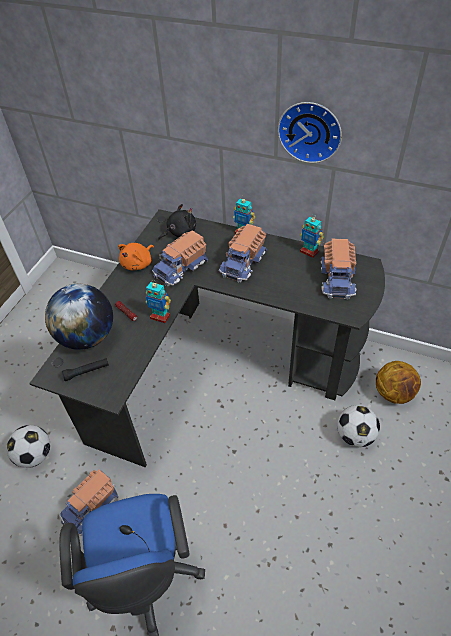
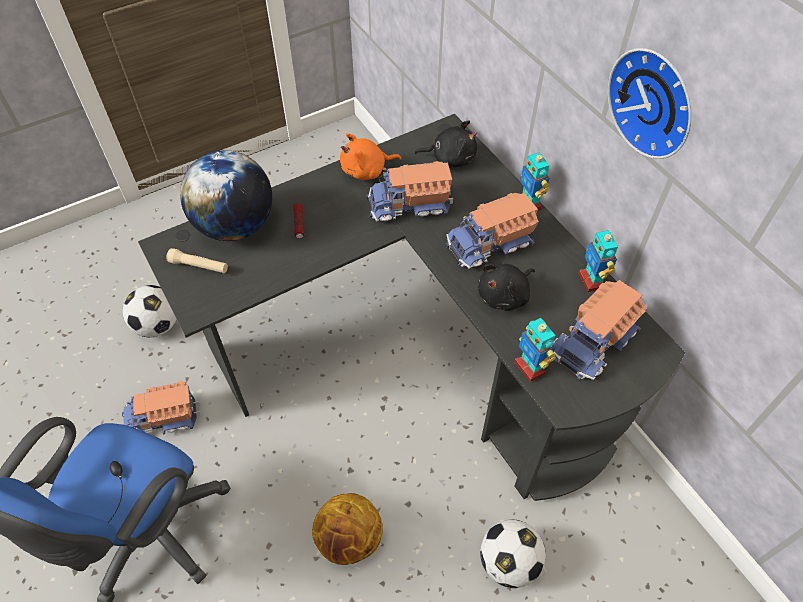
camera: 35 degrees right, 5 degrees up
(87, 372) = (199, 266): black flashlight -> beige flashlight
(160, 316) = (330, 251): toy robot -> toy robot (530, 367)
(275, 283) = (505, 295): none -> black plush toy
(394, 393) = (612, 549): basketball -> basketball (350, 540)

